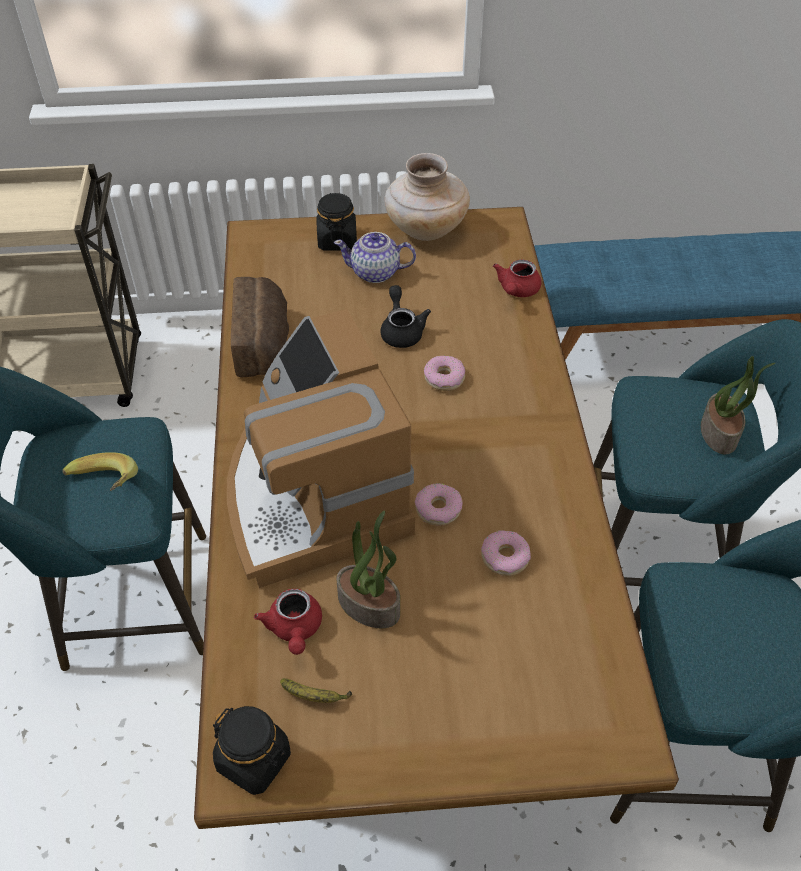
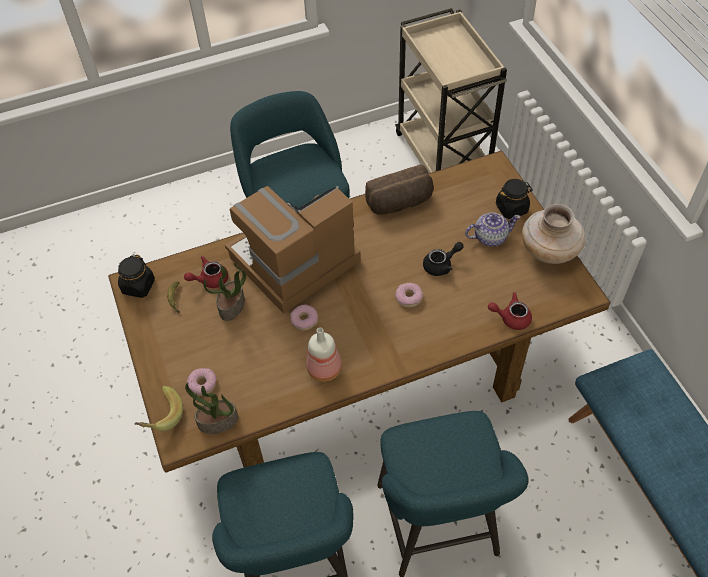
camera: 75 degrees right, 5 degrees up
(104, 488) = (287, 181): banana -> banana (160, 416)
(376, 273) = (490, 237): teapot -> teapot turned 90 degrees clockwise
(504, 557) = (280, 359): donut -> donut (202, 384)
(538, 503) = (324, 368): none -> bottle
(720, 433) = (446, 477): potted plant -> potted plant (217, 422)

